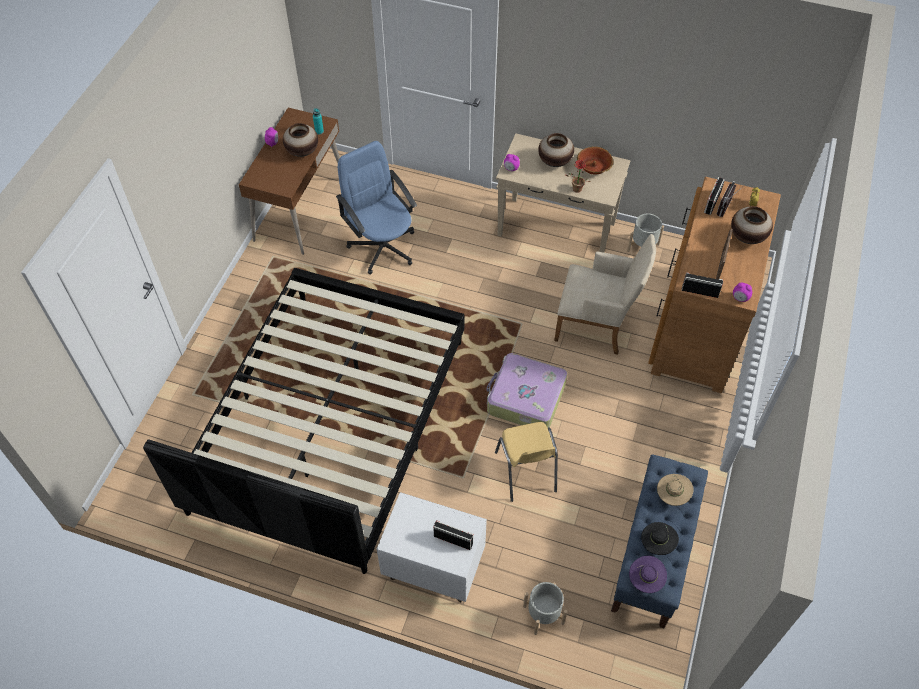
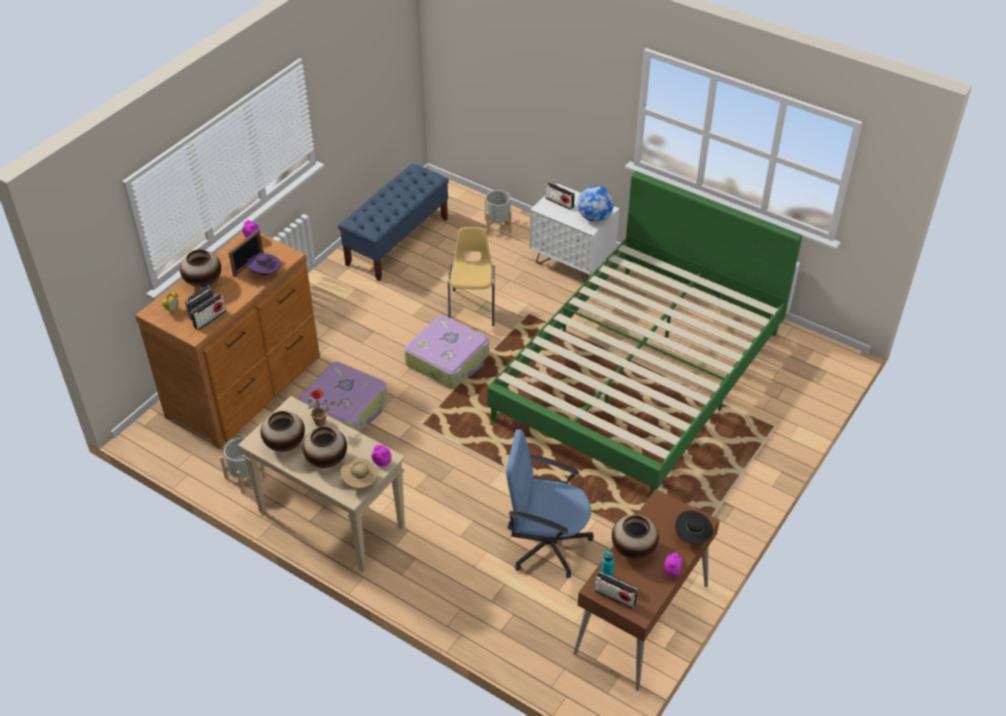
camera: 165 degrees left, 10 degrees down
(329, 424) = (640, 375): black bed -> green bed
(383, 247) = (546, 543): blue office chair -> blue office chair turned 120 degrees clockwise
(404, 523) = (594, 217): none -> globe
(594, 167) = (285, 444): bowl -> vase
(597, 326) = (345, 407): beige armchair -> suitcase
(645, 580) = (426, 175): purple hat -> purple hat (265, 273)
(657, 543) = (406, 189): black hat -> black hat (692, 536)
(672, 495) = (377, 211): beige hat -> beige hat (360, 482)
(700, 291) = (283, 248): radio -> radio (615, 597)

